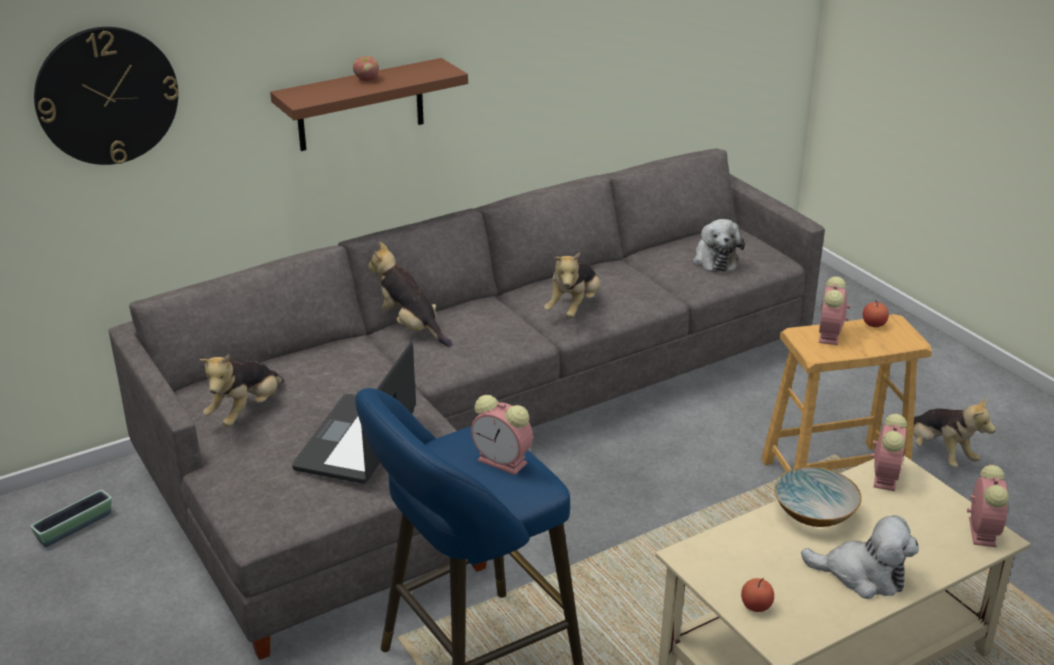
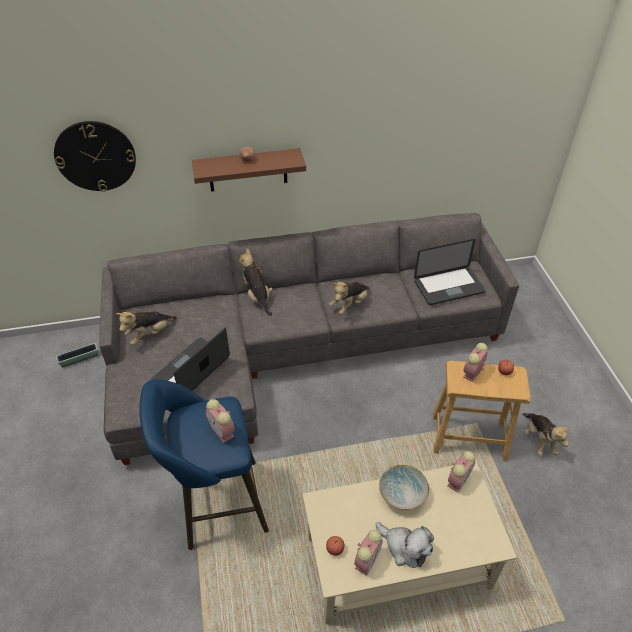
camera: 20 degrees right, 15 degrees up
(715, 259) = (449, 287): plush toy -> laptop
(981, 530) = (492, 538): alarm clock -> alarm clock (367, 559)

